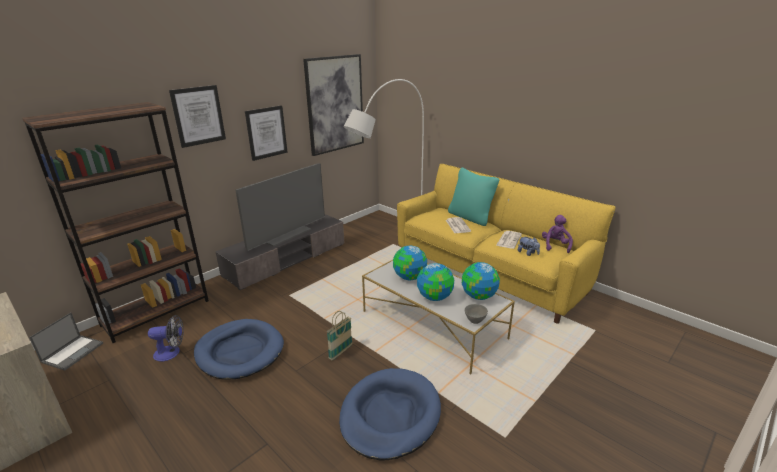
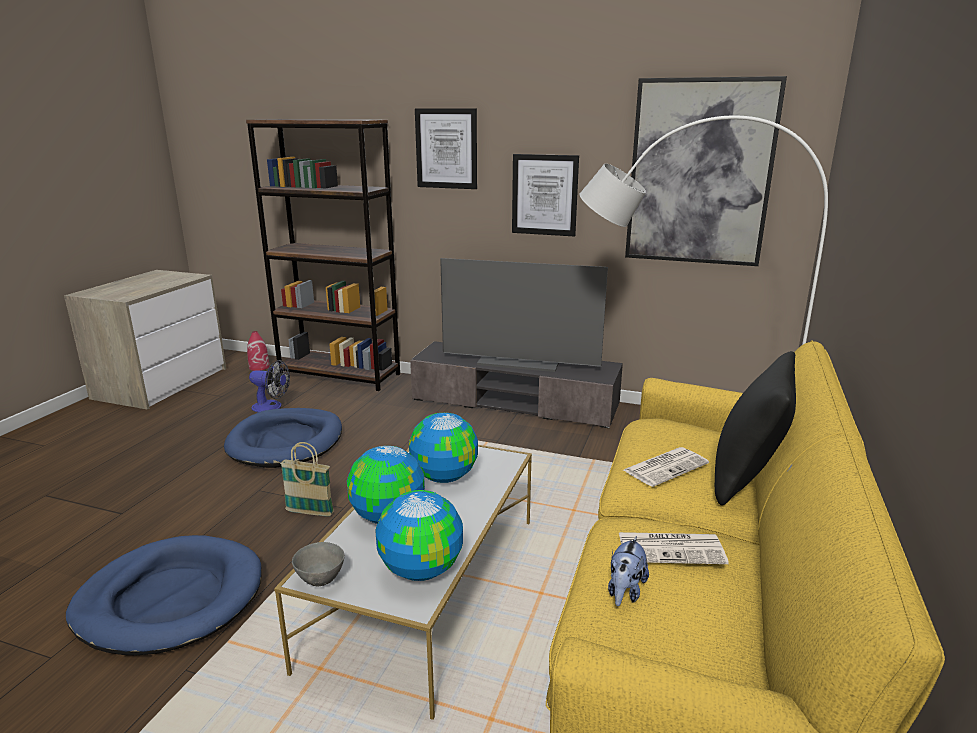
camera: 65 degrees right, 5 degrees down
(73, 352) = (259, 367): laptop -> red vase
(171, 353) = (271, 407): fan -> fan turned 45 degrees counterclockwise
(470, 217) = (746, 479): turquoise pillow -> black pillow
(555, 245) = (745, 649): purple plush toy -> none

